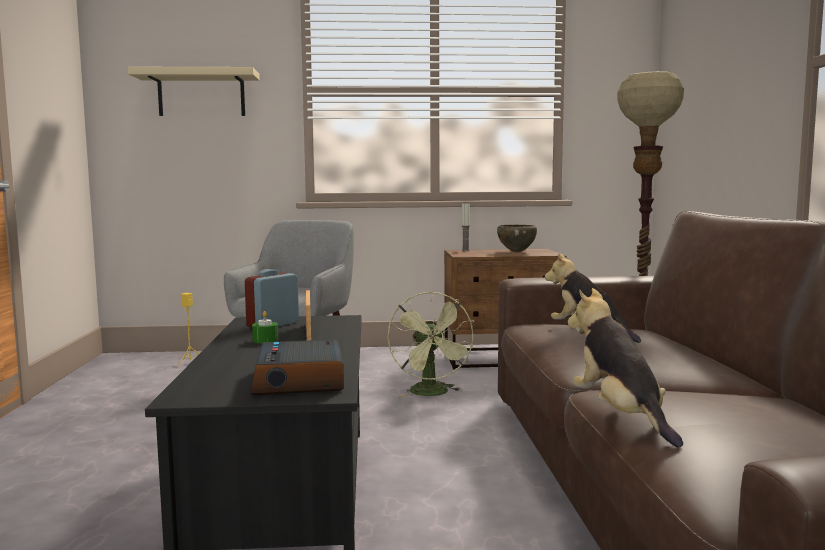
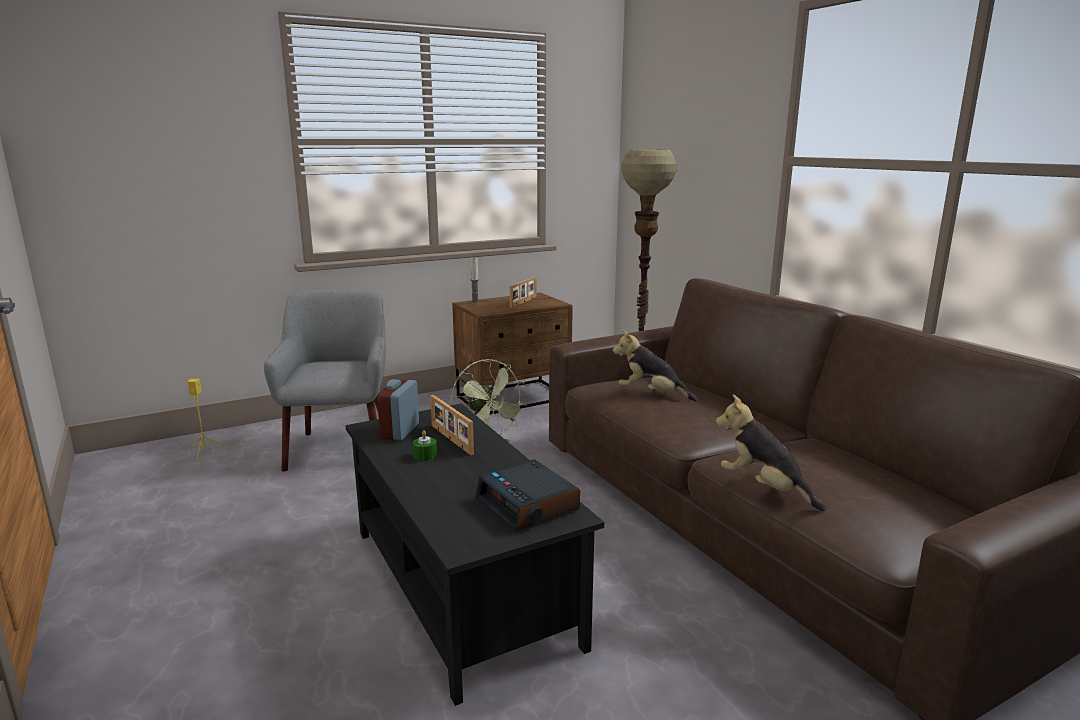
camera: 25 degrees left, 10 degrees up
(201, 94) = (170, 147): beige shelf -> none
(516, 252) = (524, 302): brown bowl -> picture frame

